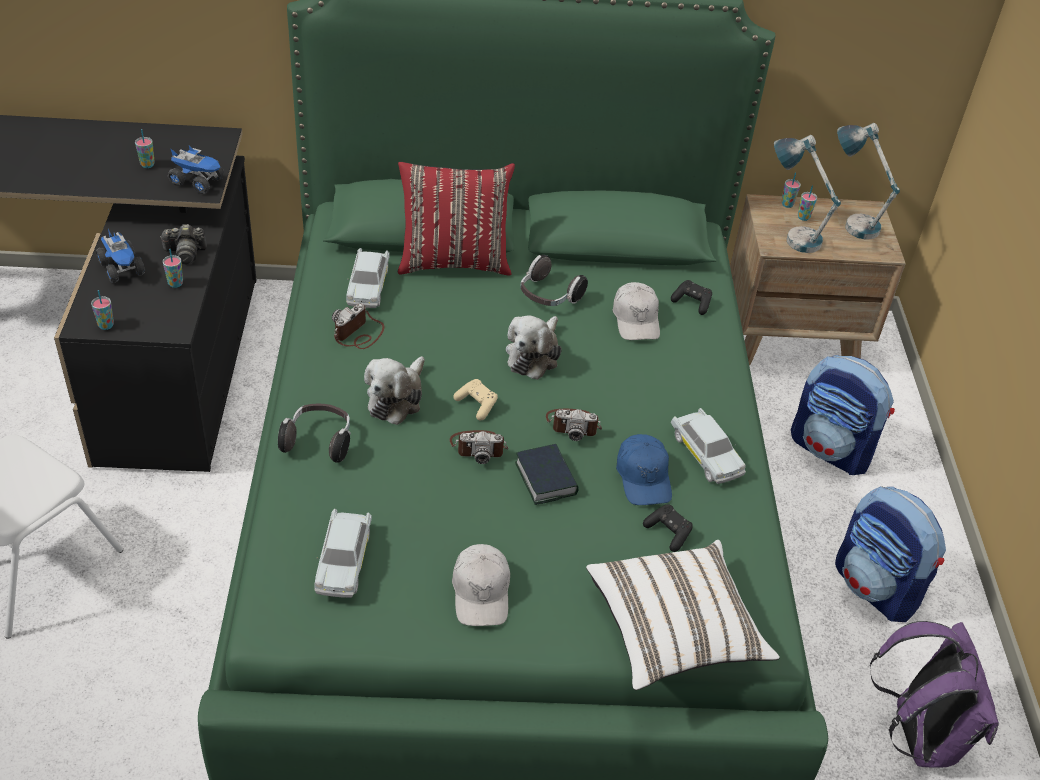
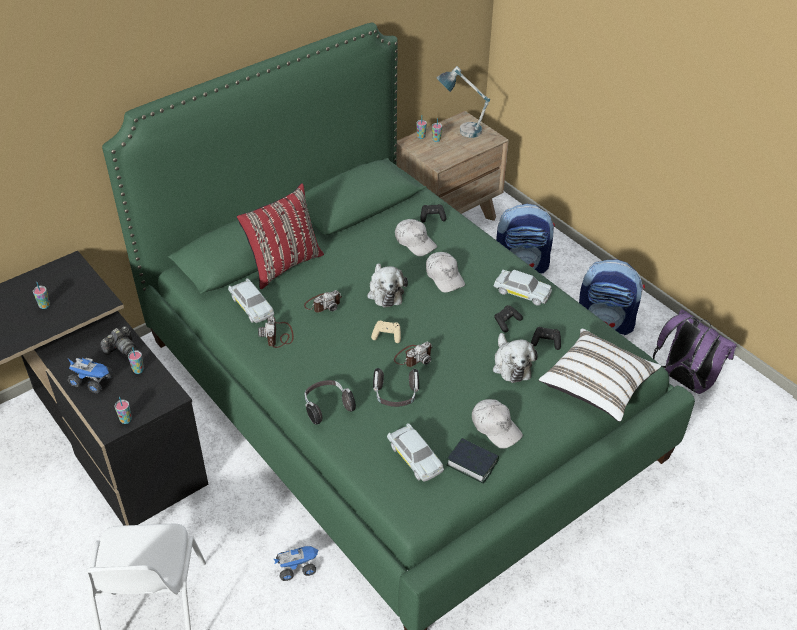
camera: 35 degrees left, 0 degrees up
(198, 181) = (92, 298): toy truck -> toy truck (297, 567)
(396, 398) = (341, 358): plush toy -> plush toy (511, 365)
(546, 478) = (463, 352): book -> book (472, 463)
(548, 296) = (357, 255): headphones -> headphones (395, 396)
(573, 425) = (446, 316): camera -> camera (323, 304)
(626, 378) = (444, 277): none -> white cap
(643, 477) = (506, 322): blue cap -> black game controller
(791, 234) = (440, 153): table lamp -> none

